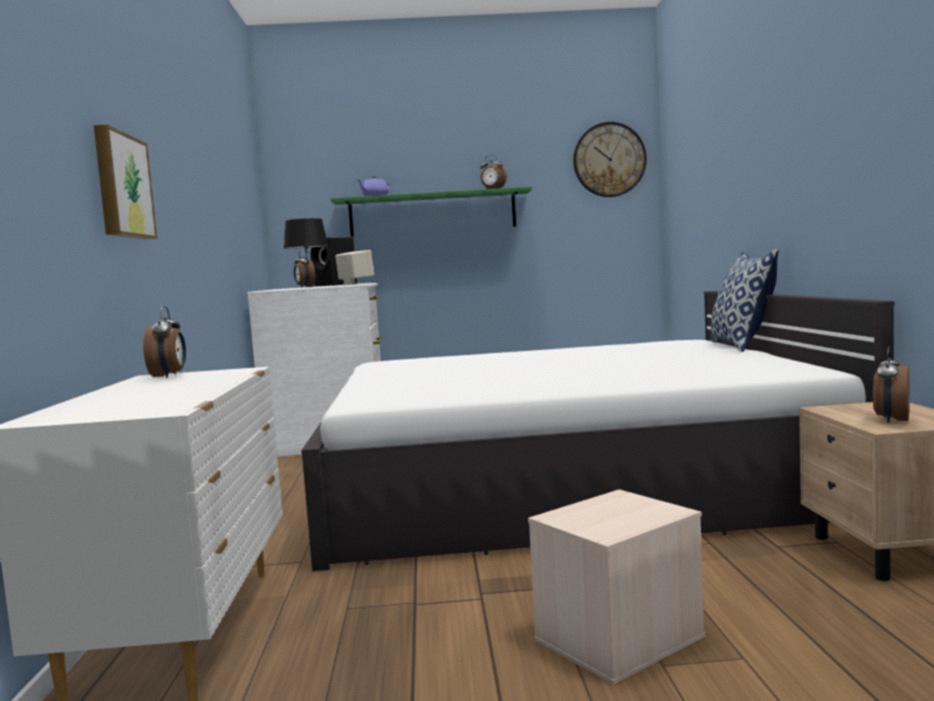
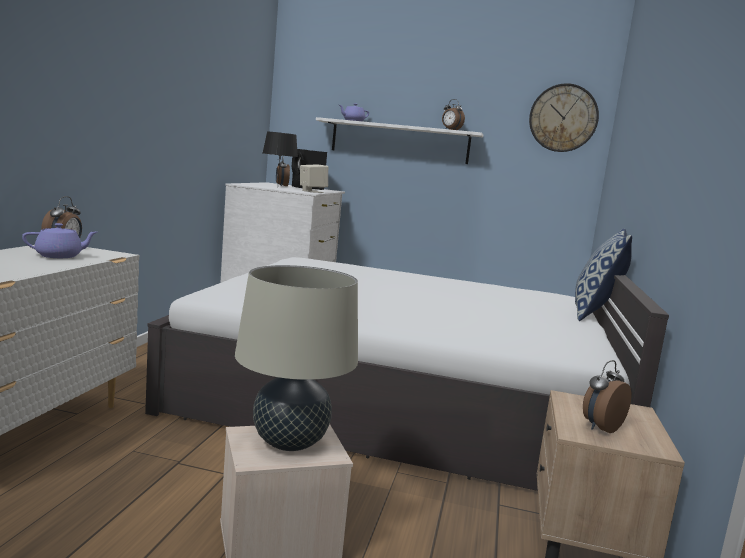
camera: 15 degrees right, 5 degrees up
(121, 186) = (65, 99): picture -> none
(189, 380) = (60, 256): none -> purple teapot
(432, 213) = (400, 142): green shelf -> white shelf
(614, 512) = (290, 442): none -> beige table lamp

